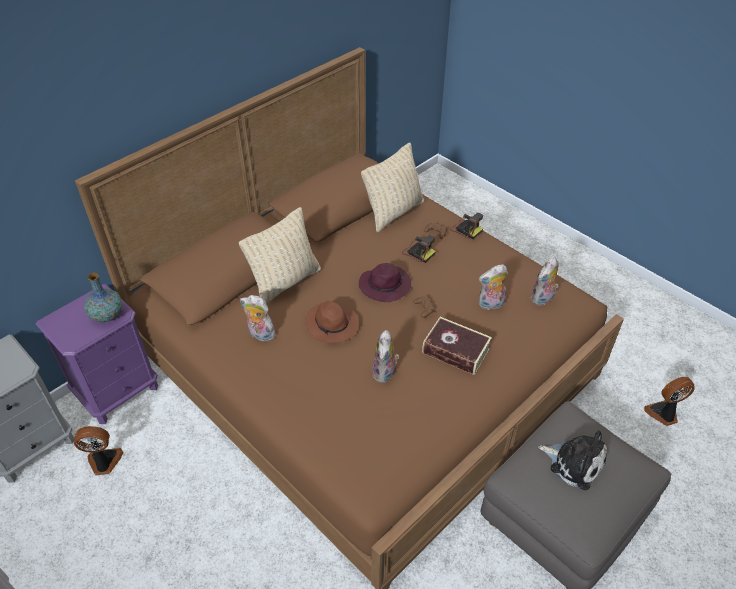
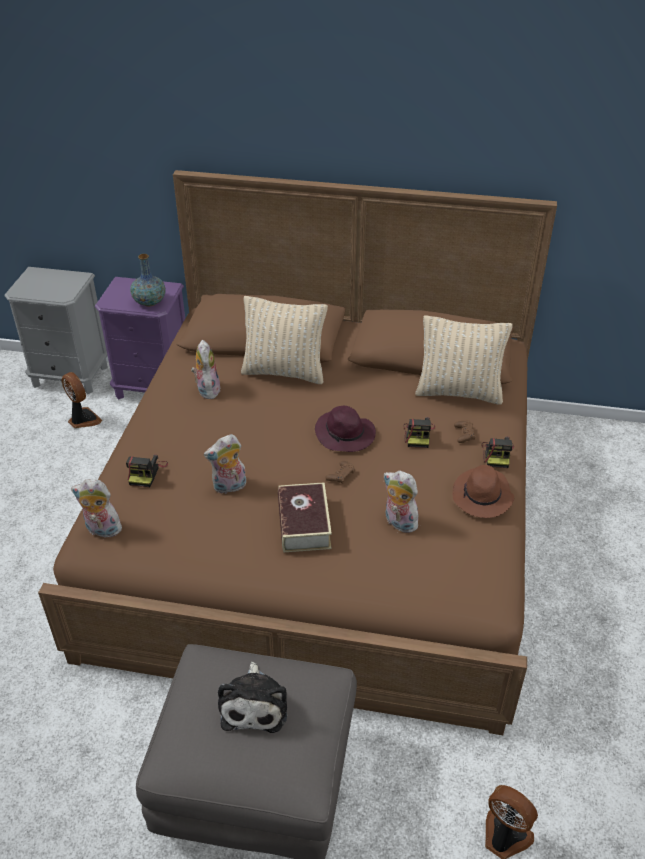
camera: 55 degrees right, 5 degrees down
(325, 416) = (146, 473): none -> camera
(332, 325) = (258, 426): brown hat -> brown hat (482, 497)
(542, 299) = (453, 563): plush toy -> plush toy (101, 530)

